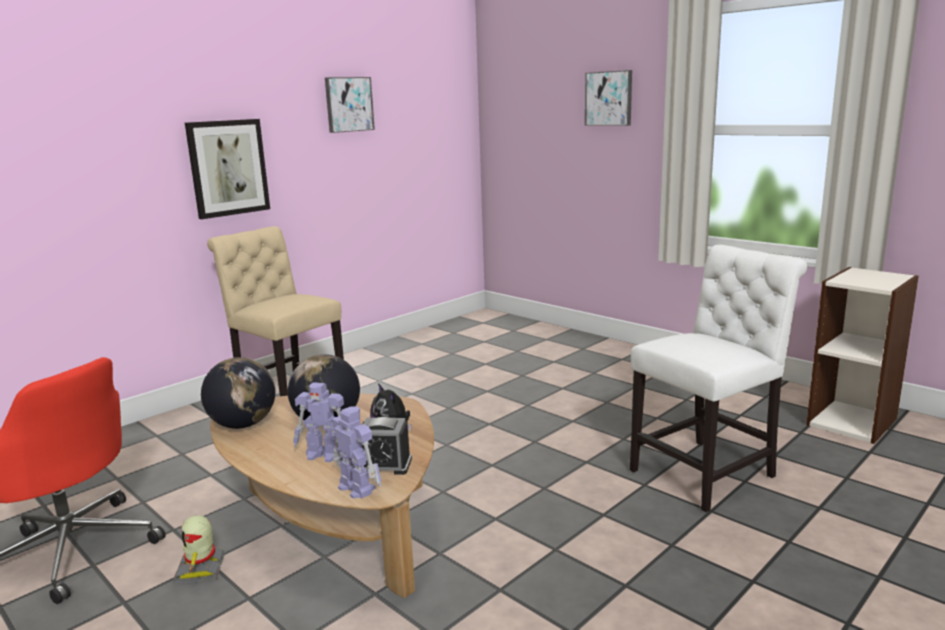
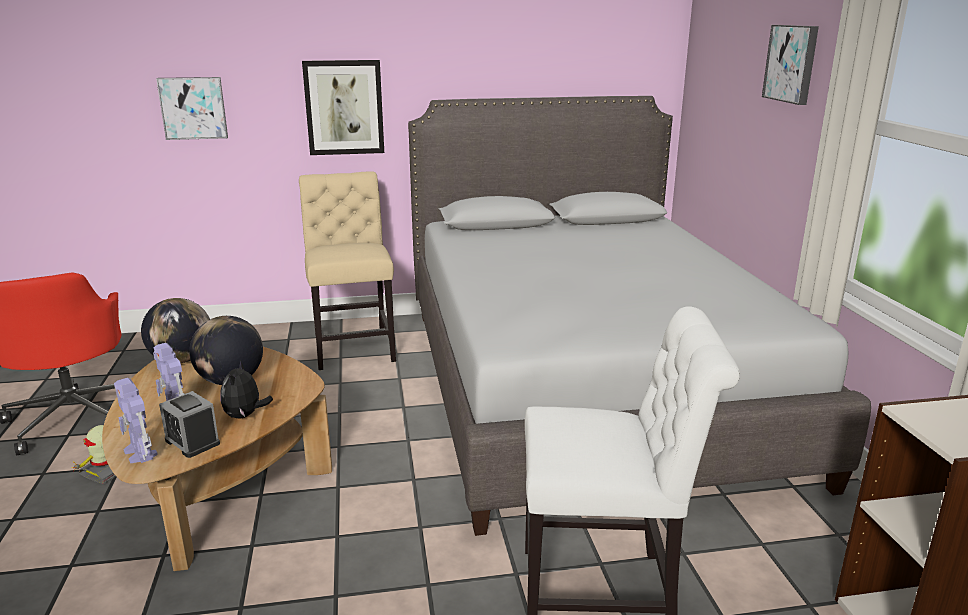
camera: 35 degrees right, 5 degrees up
(348, 104) = (493, 48): picture -> picture (193, 108)
(356, 488) = (141, 453): toy robot -> toy robot turned 150 degrees clockwise
(517, 371) = (585, 385): none -> grey bed

